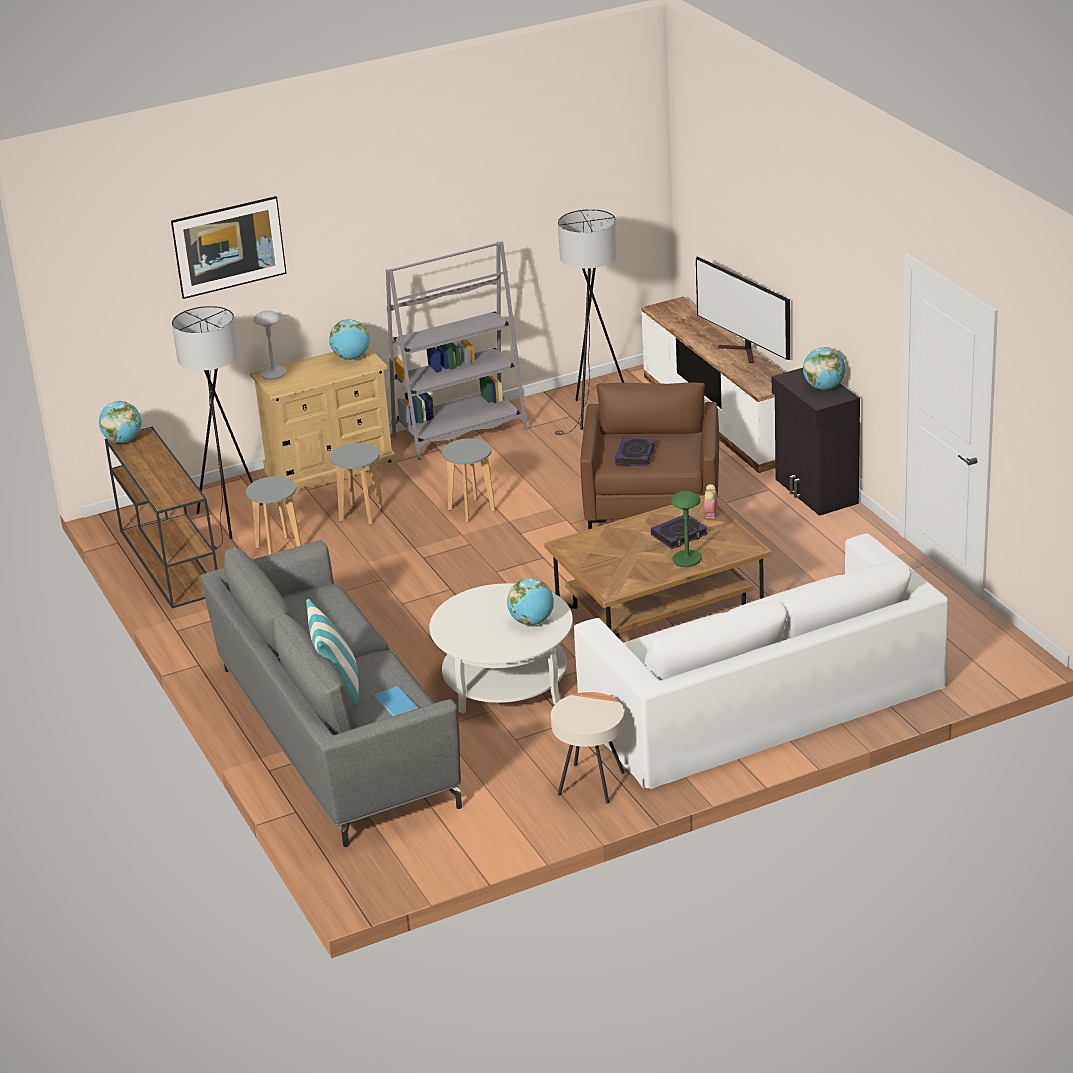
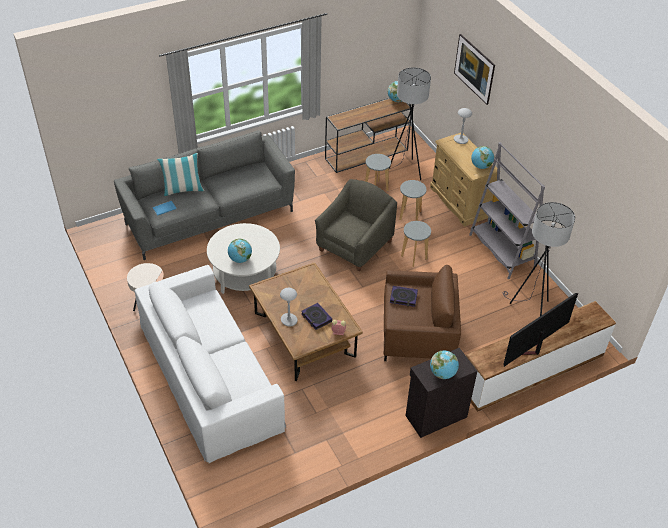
camera: 85 degrees right, 15 degrees up
(437, 568) = (354, 246): none -> grey armchair
(687, 560) = (288, 320): green table lamp -> grey table lamp

